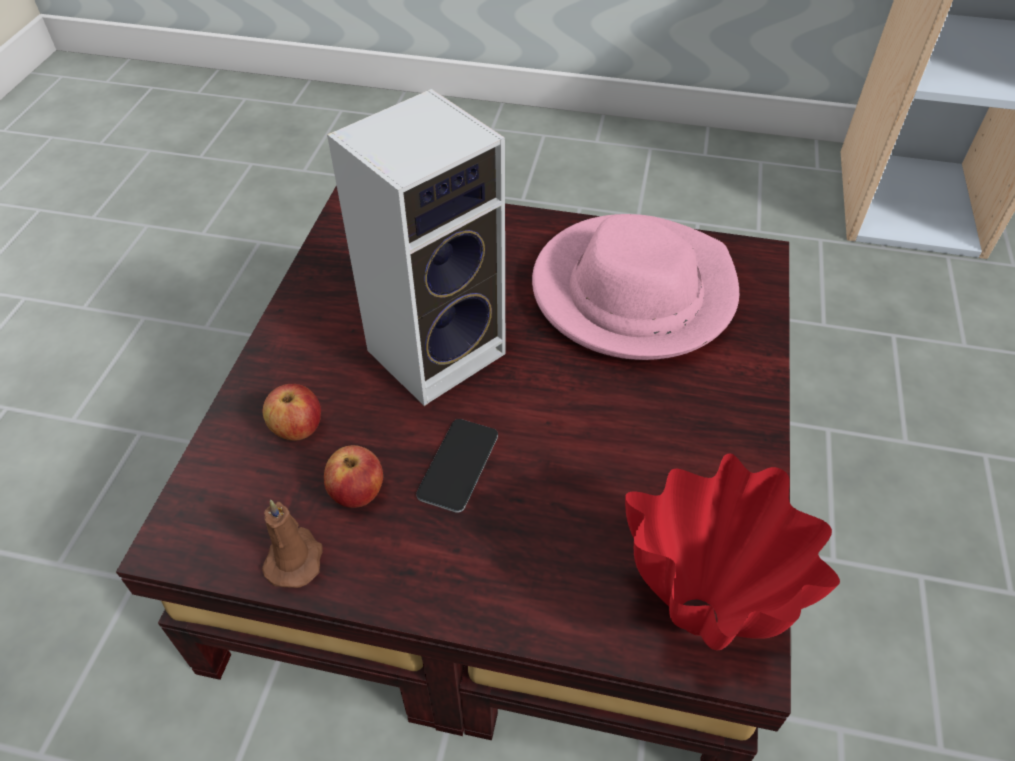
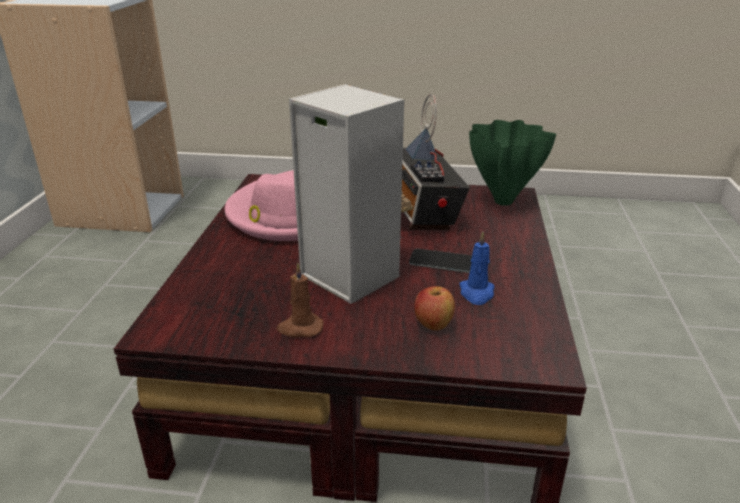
camera: 95 degrees left, 20 degrees down
(295, 558) = (533, 310): brown candle -> brown candle (300, 328)
(358, 493) = (476, 293): apple -> blue candle
(632, 460) = (422, 214): none -> radio
(701, 619) = (504, 201): red vase -> green vase

